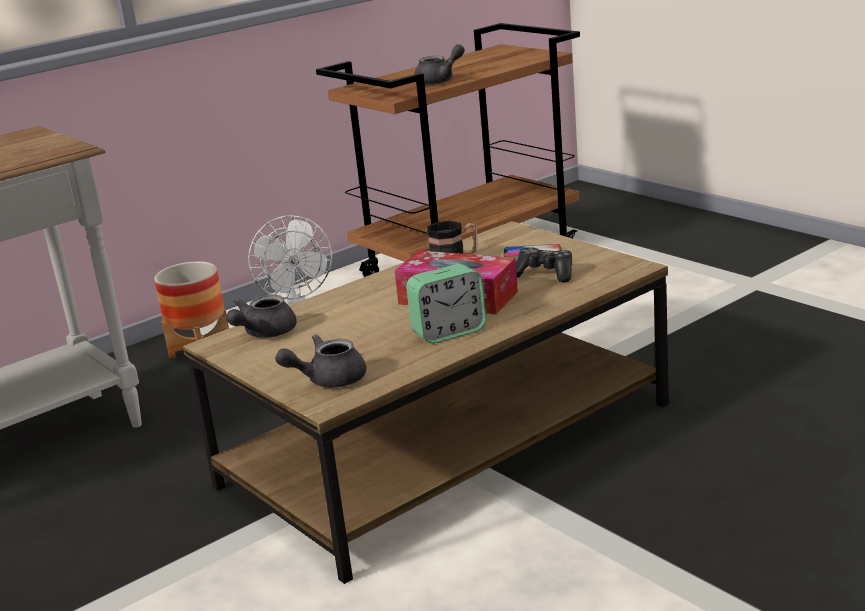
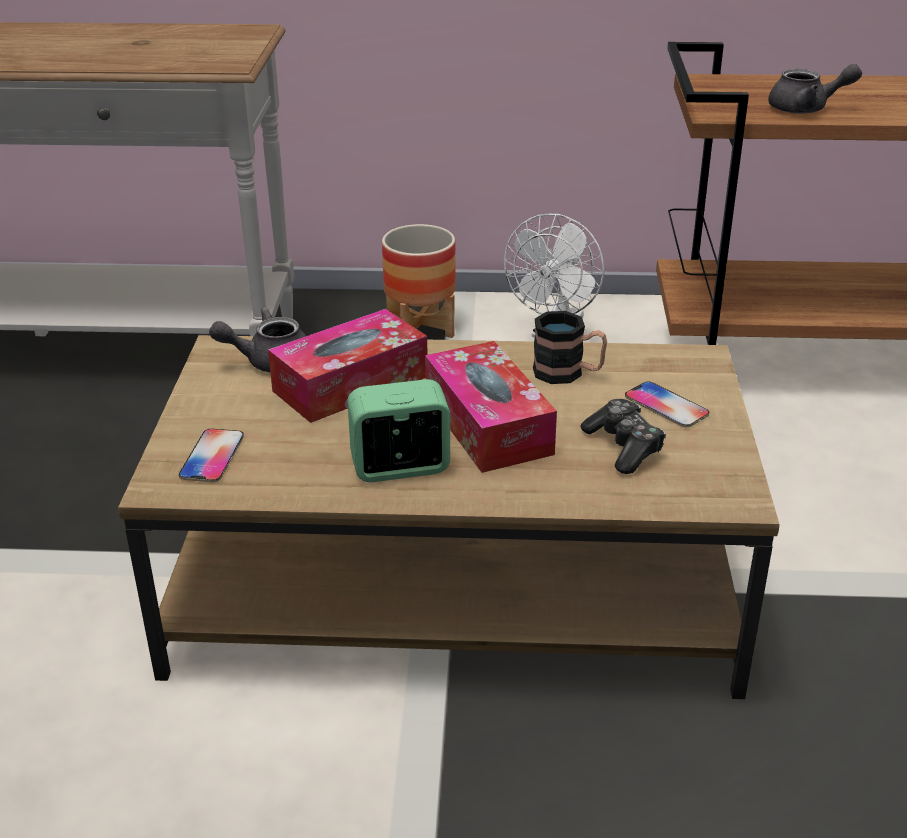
camera: 40 degrees right, 10 degrees up
(328, 380) = (212, 456): grey teapot -> phone
(340, 319) = (350, 384): none -> tissue box
(449, 332) = (400, 467): alarm clock -> alarm clock turned 150 degrees clockwise

